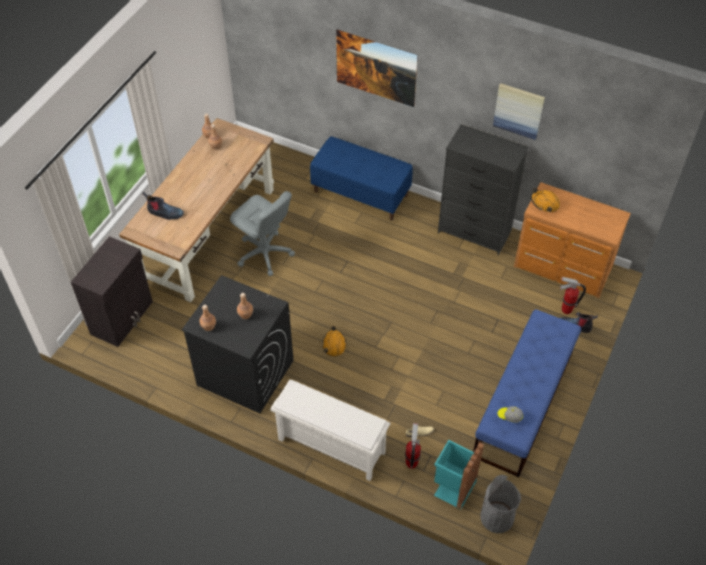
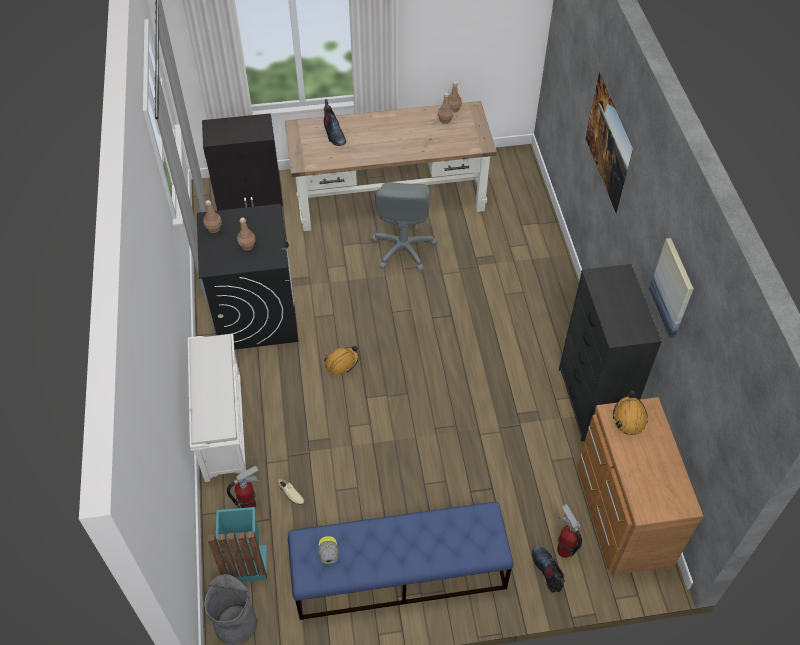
camera: 55 degrees right, 0 degrees up
(361, 193) = (547, 277): blue bench -> none

